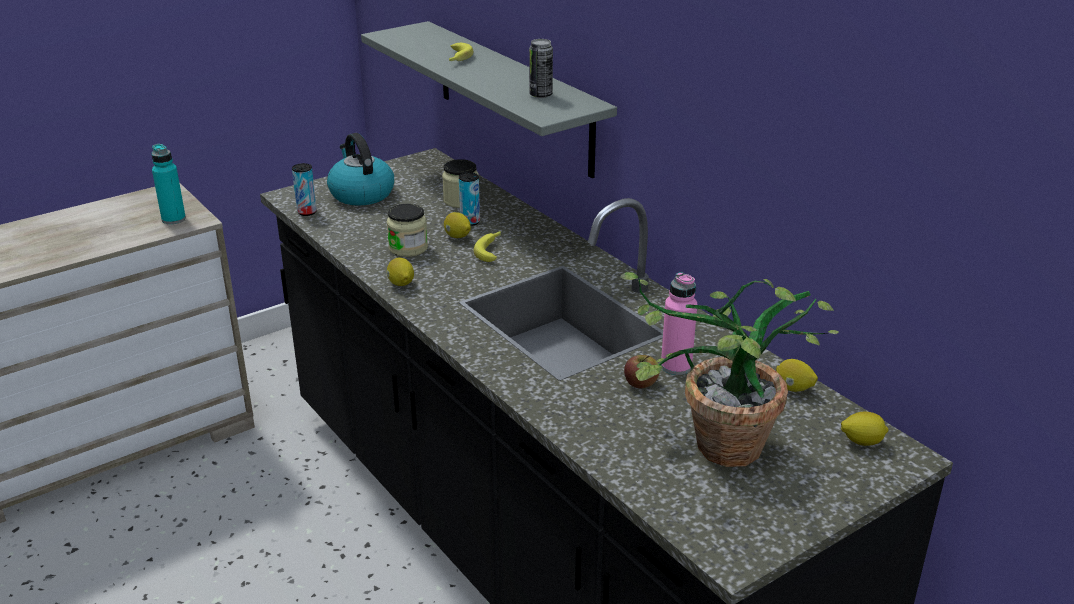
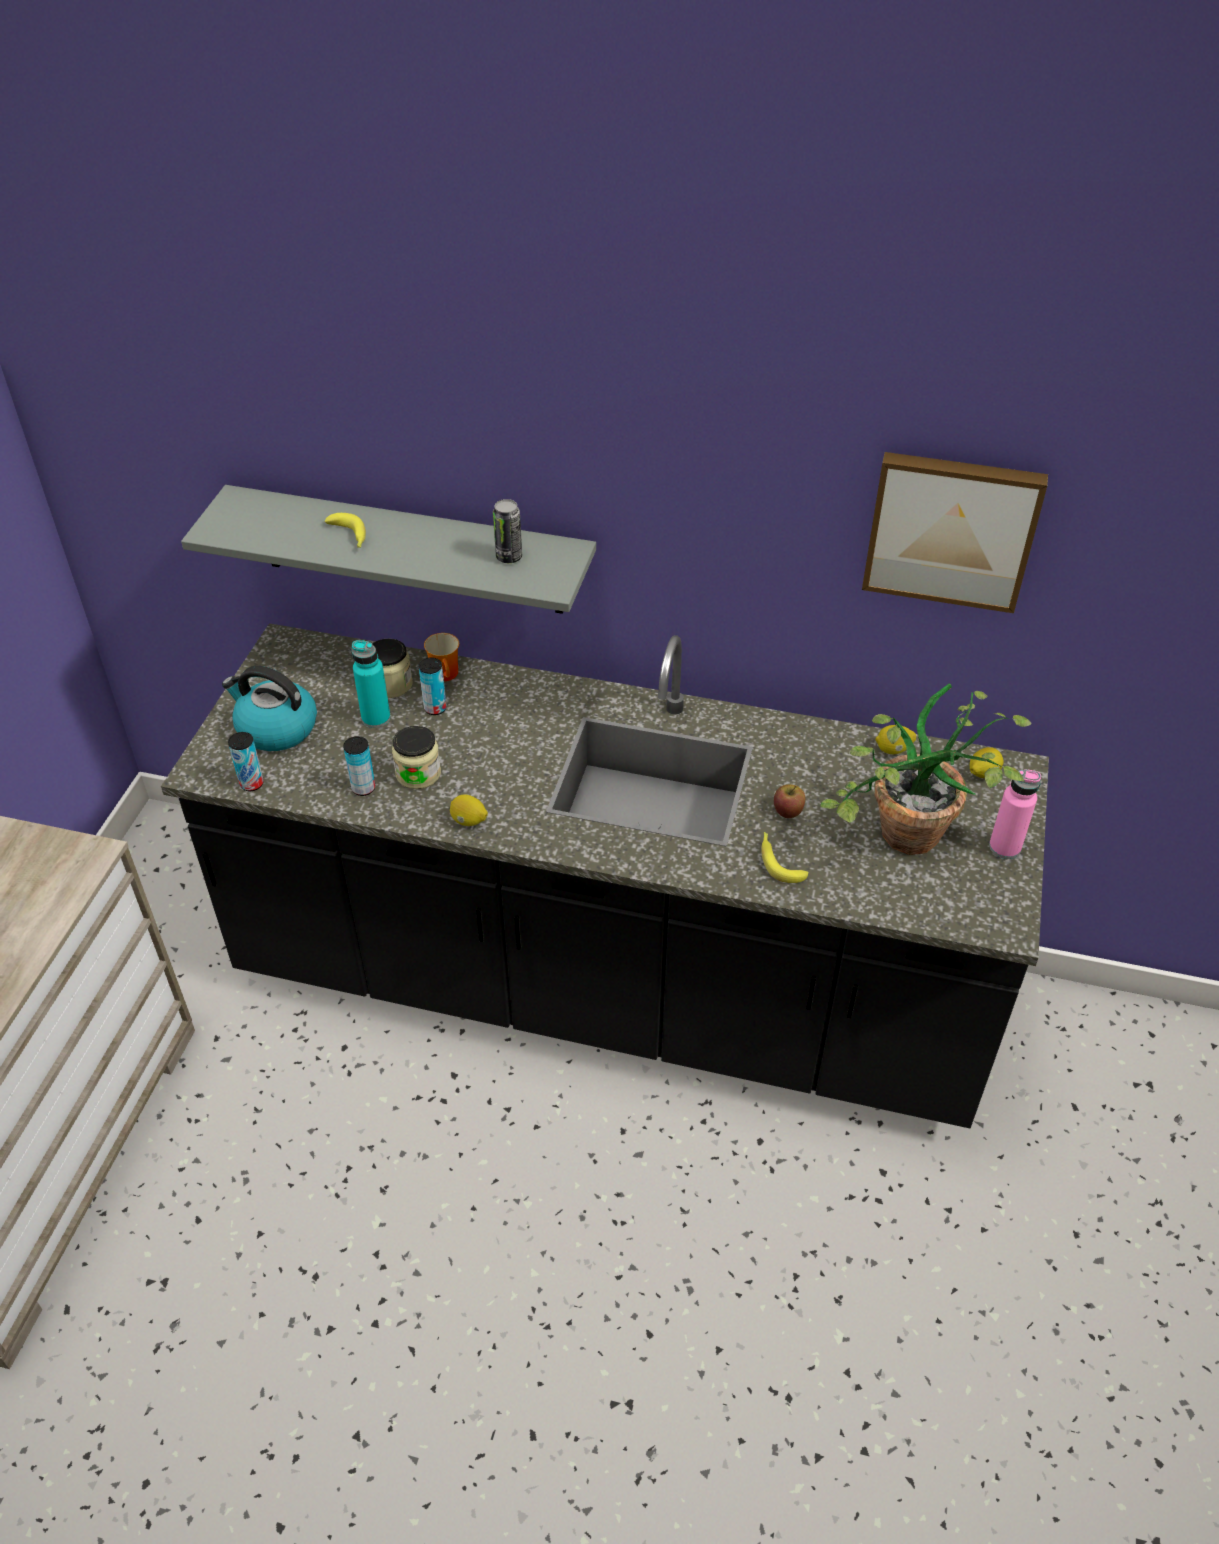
camera: 40 degrees left, 15 degrees up
(173, 219) = (61, 867): turquoise bottle -> turquoise bottle (376, 718)
(364, 241) = (363, 788): none -> can
(457, 237) = (447, 733): lemon -> none
(491, 250) = (498, 733): banana -> banana (779, 861)
(504, 209) = (447, 674): none -> mug
(676, 366) = (793, 777): pink bottle -> pink bottle (1004, 847)
(876, 137) = (951, 529): none -> picture

